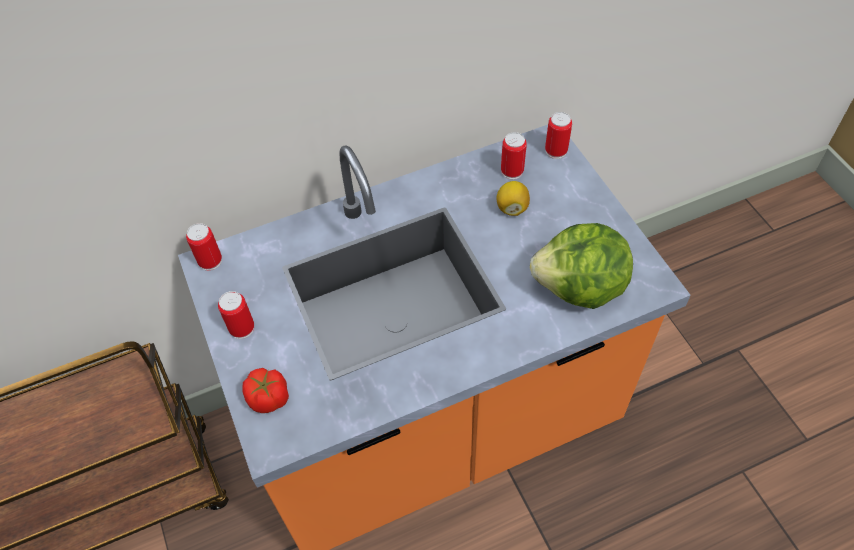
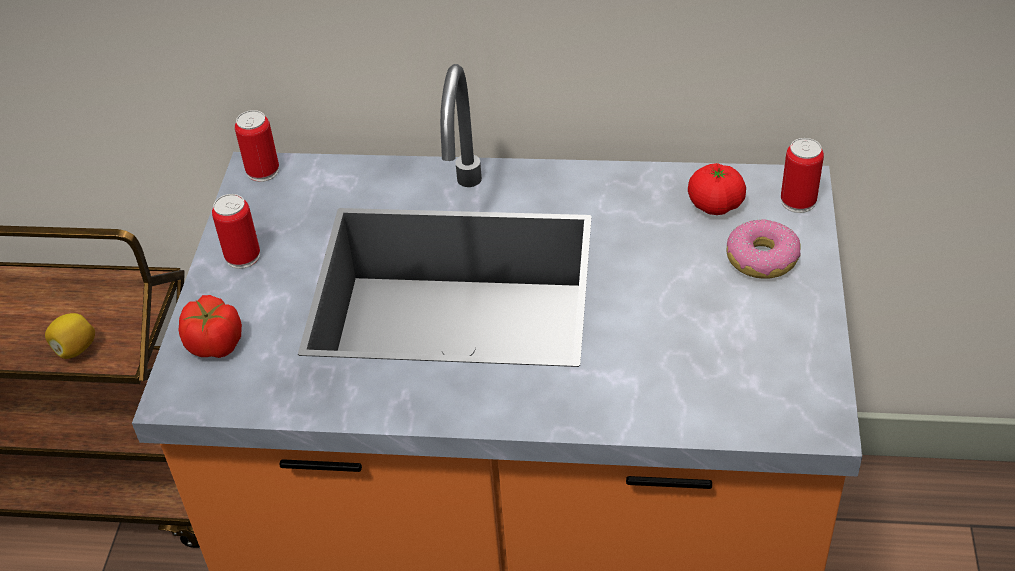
camera: 30 degrees right, 10 degrees down
(512, 171) = (715, 204): can -> tomato
(512, 208) = (681, 248): lemon -> lemon (75, 349)
(560, 196) = (761, 259): none -> donut
(580, 288) = (701, 382): lettuce -> none

